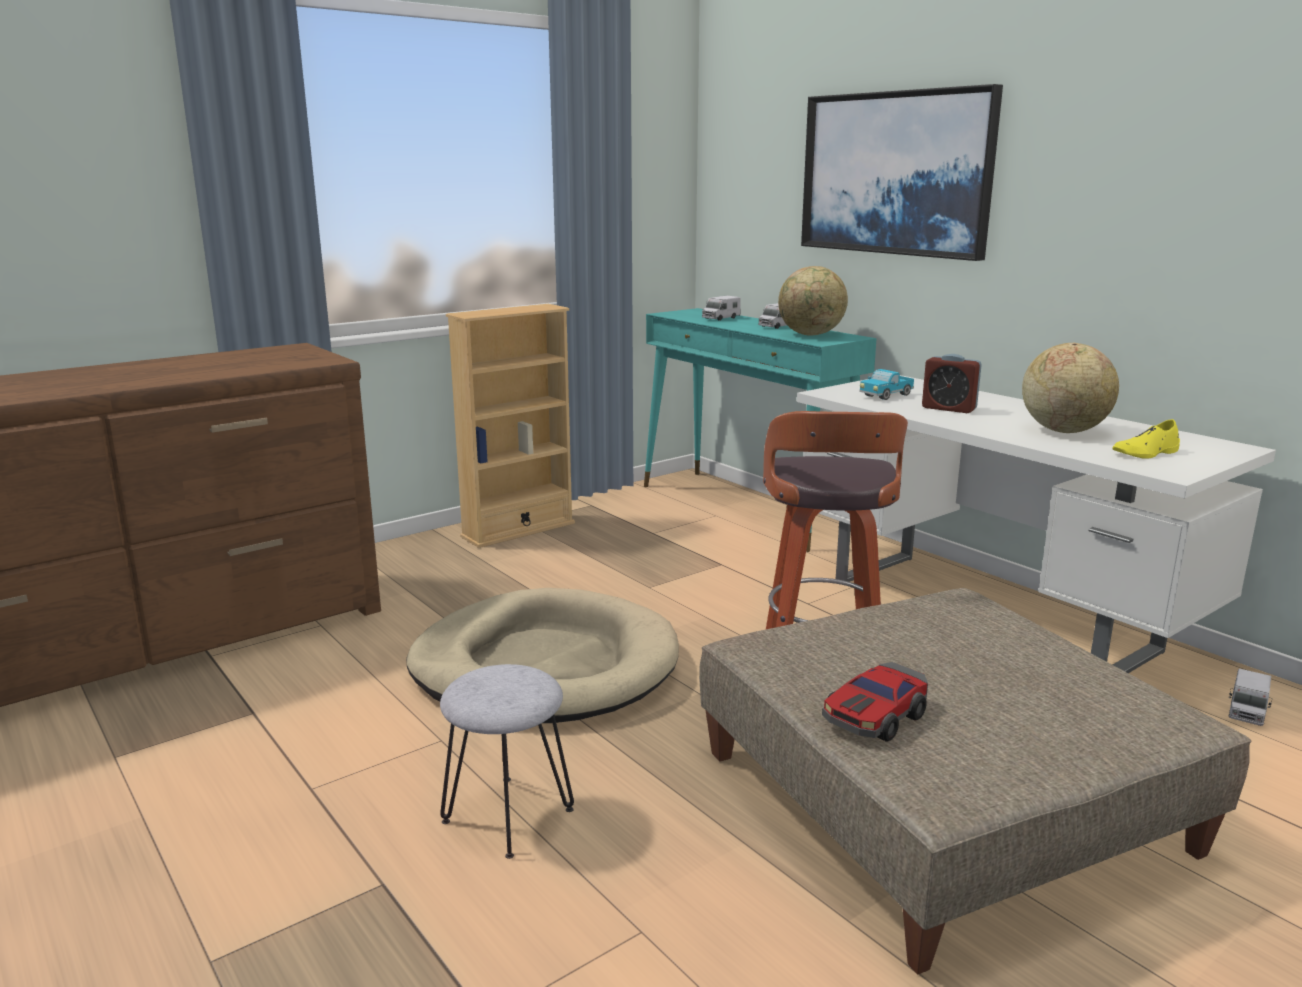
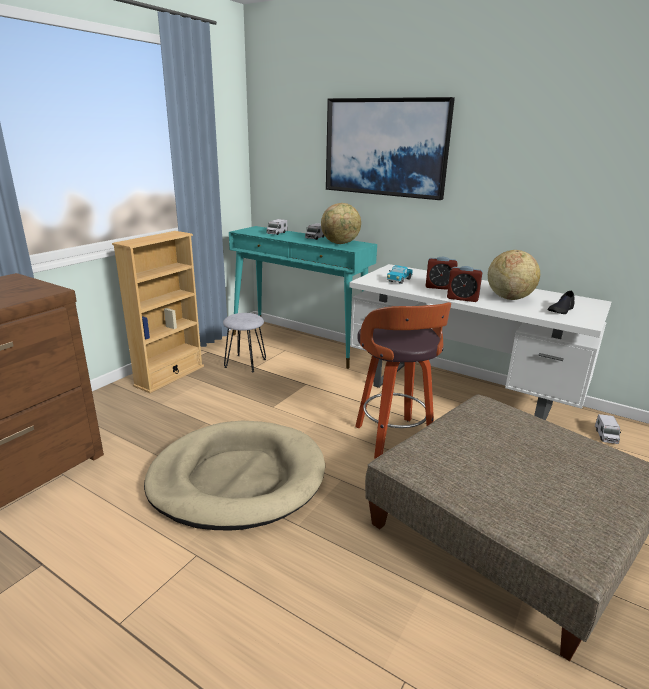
camera: 20 degrees left, 5 degrees up
(509, 815) = (272, 607): grey stool -> grey stool (245, 363)
(875, 716) = (503, 502): toy car -> none
(972, 425) = (462, 298): none -> alarm clock
(1145, 453) = (561, 310): yellow shoe -> black shoe

